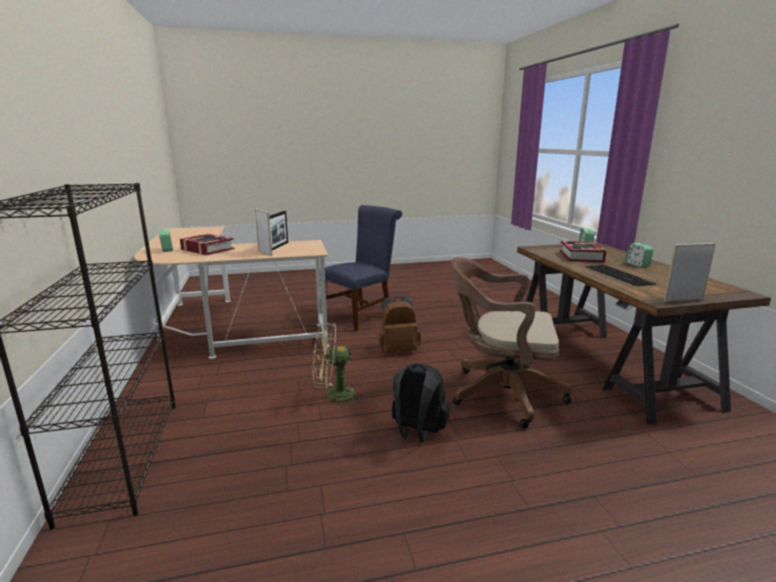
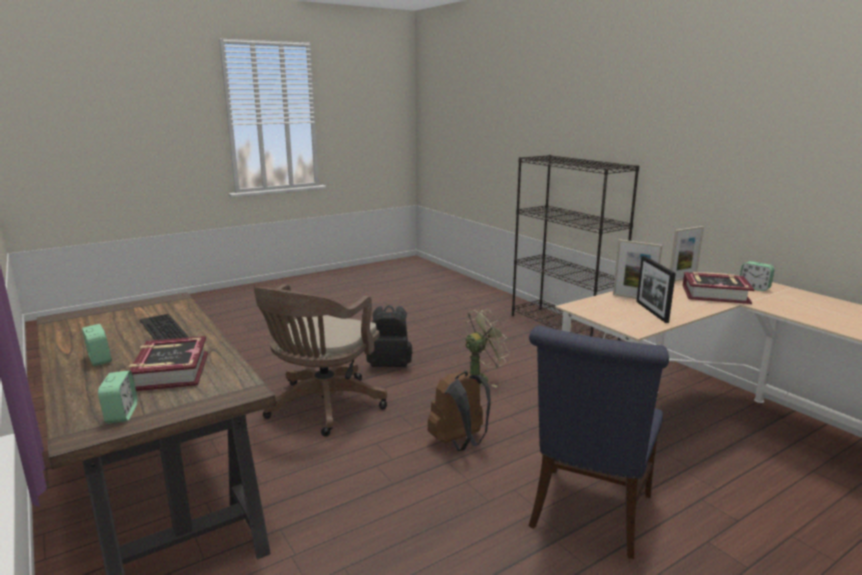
camera: 160 degrees right, 0 degrees up
(500, 393) = (322, 407): brown office chair -> brown office chair turned 120 degrees clockwise
(683, 300) = (147, 302): picture frame -> picture frame (682, 279)

